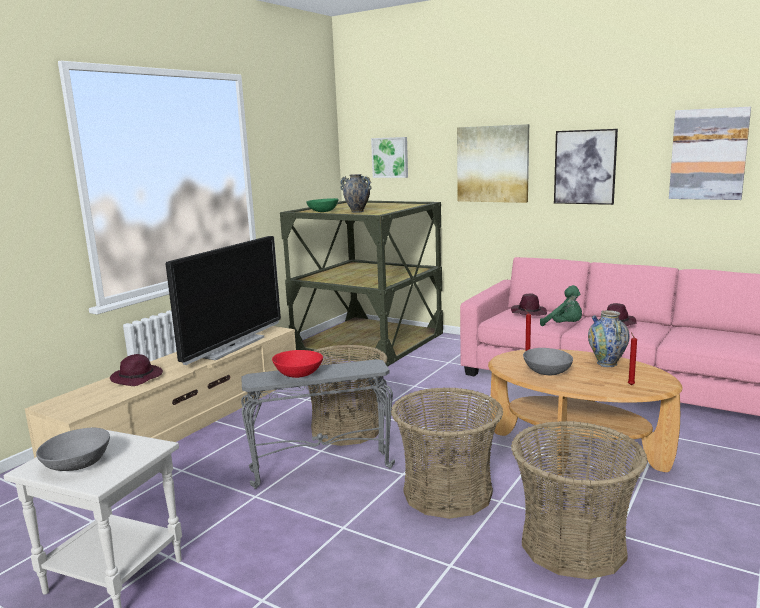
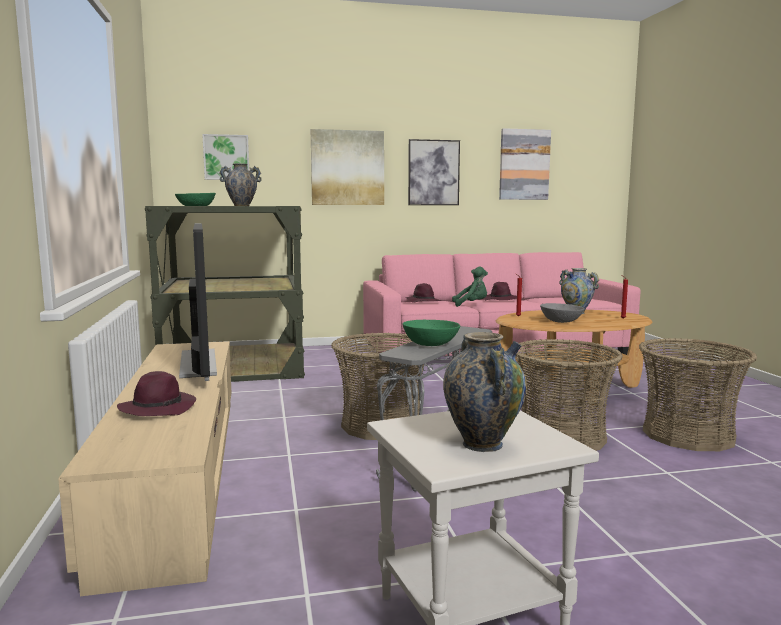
camera: 45 degrees left, 5 degrees down
(78, 464) = (482, 444): grey bowl -> vase
(298, 374) = (431, 344): red bowl -> green bowl

